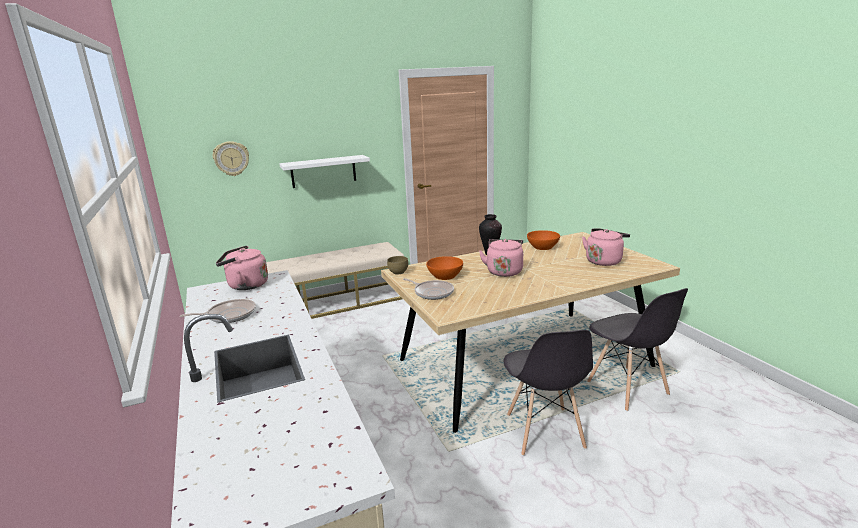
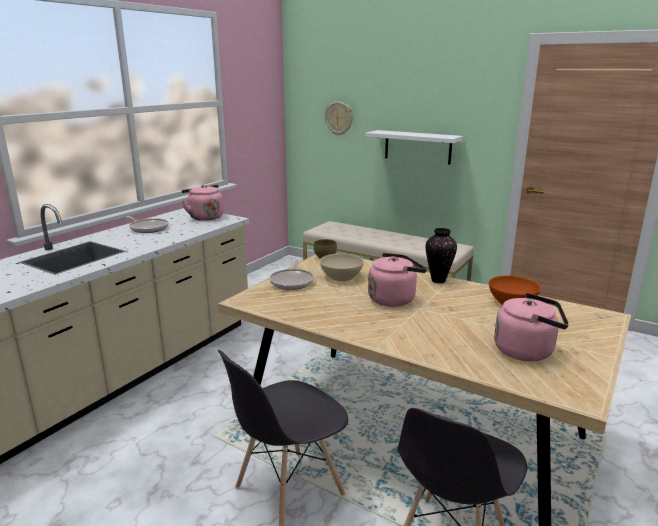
camera: 55 degrees right, 0 degrees up
(445, 276) = (341, 276): orange bowl -> beige bowl

